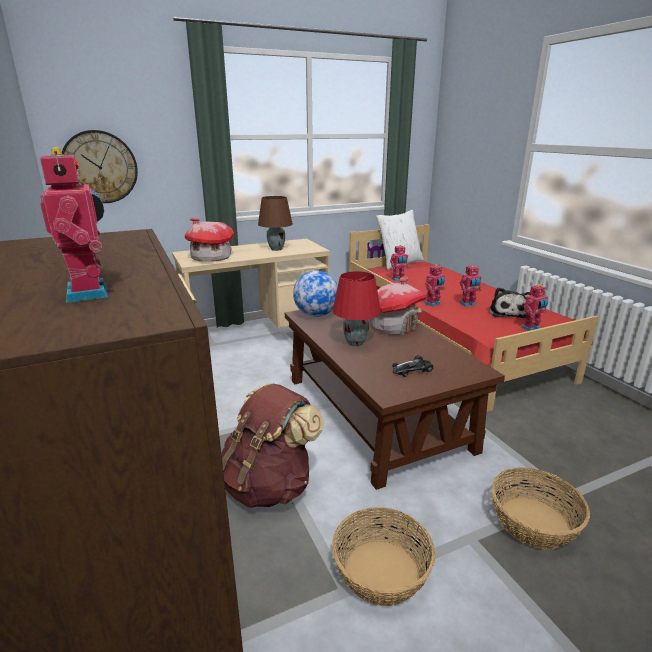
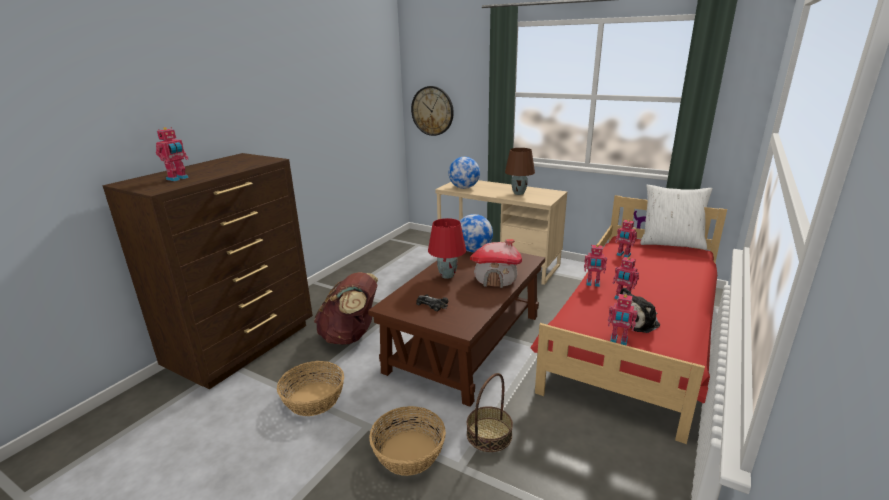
camera: 55 degrees right, 0 degrees up
(210, 258) = (464, 188): toy house -> globe
(529, 459) = (489, 434): none -> basket

